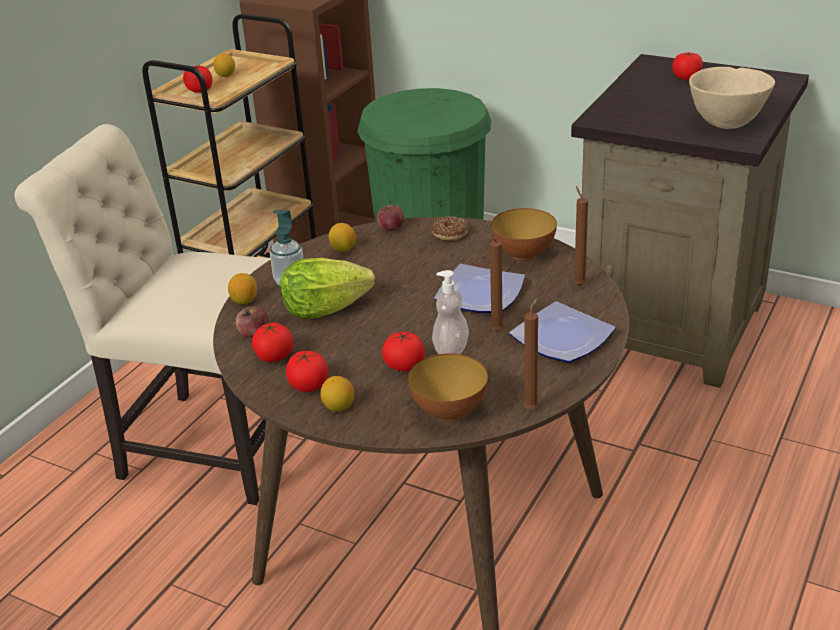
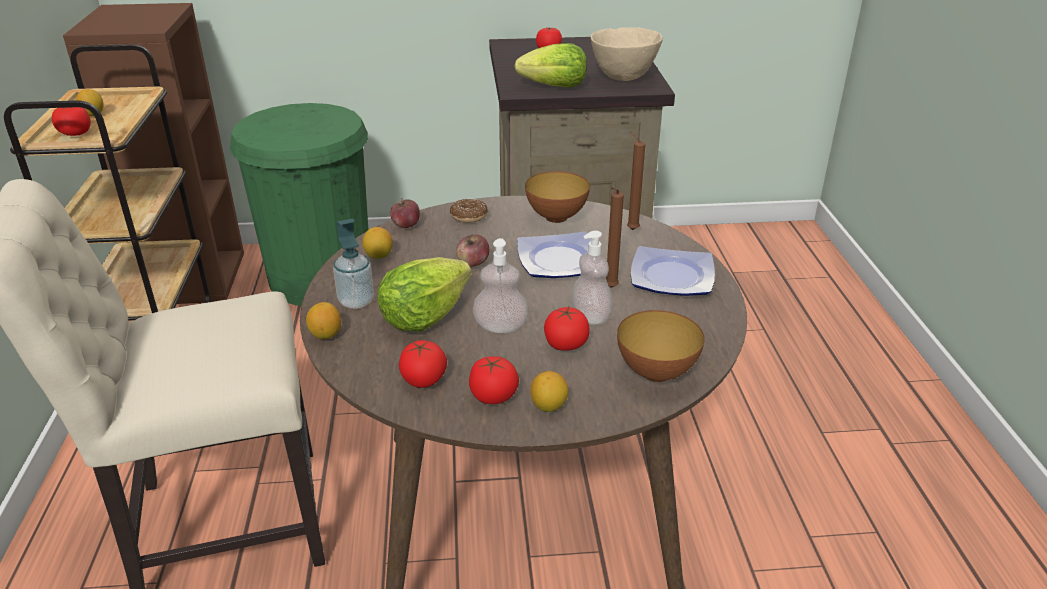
camera: 35 degrees left, 0 degrees up
(253, 333) = (373, 364): apple -> apple (473, 263)
(371, 335) = (501, 327): none -> soap dispenser
(532, 408) = (720, 343): brown candle -> none
(640, 121) = (555, 87): none -> lettuce

